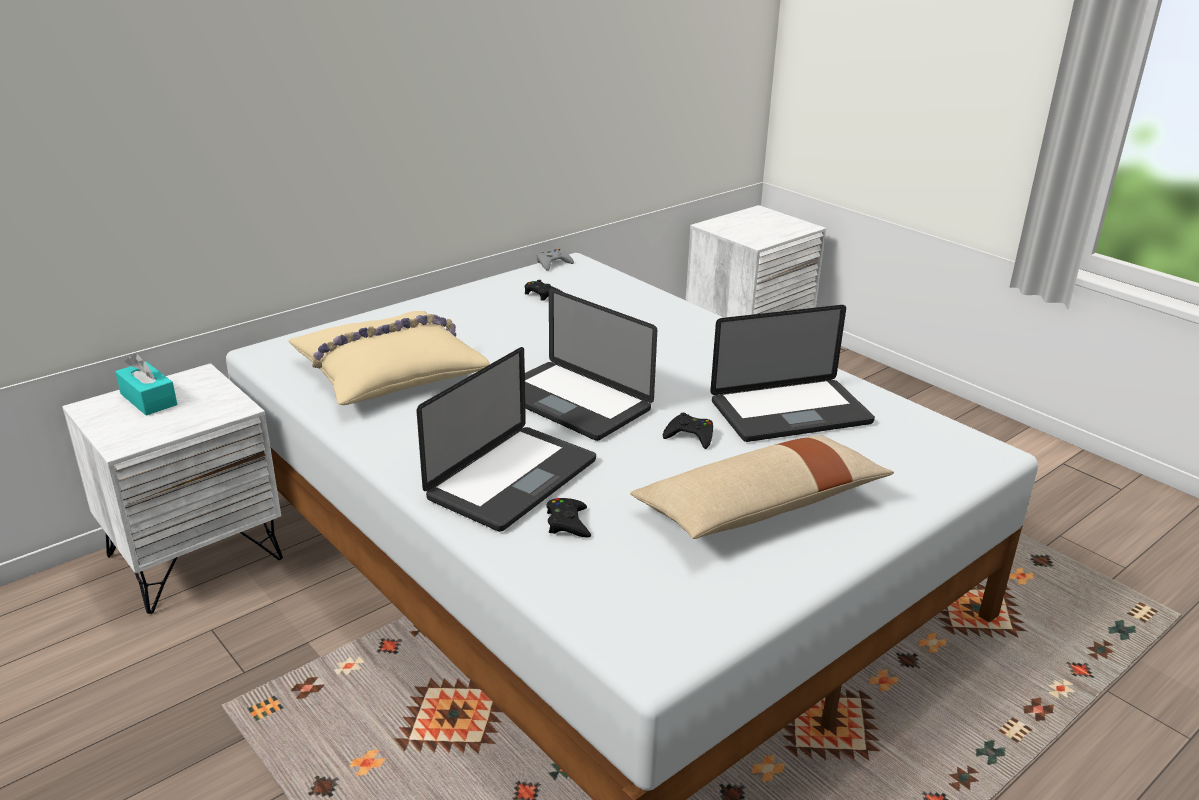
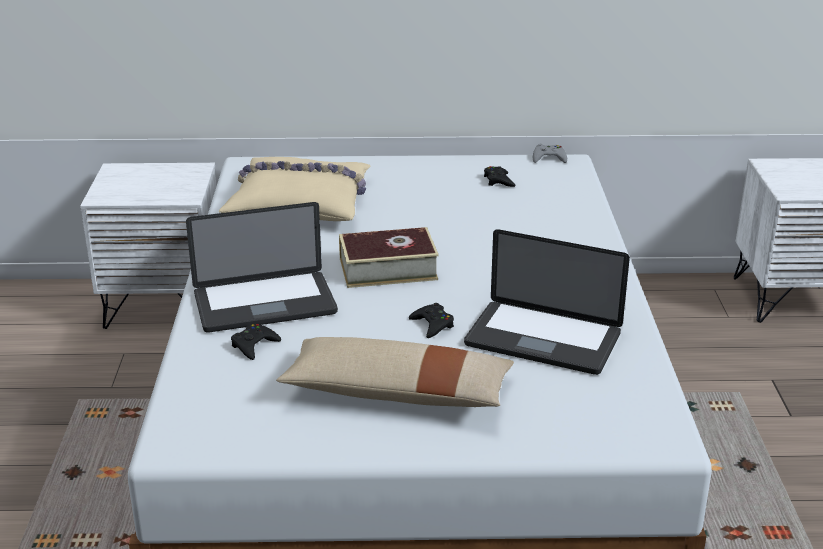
camera: 40 degrees right, 0 degrees up
(148, 399) = (149, 174): turquoise tissue box -> none
(573, 402) = (388, 269): laptop -> book

